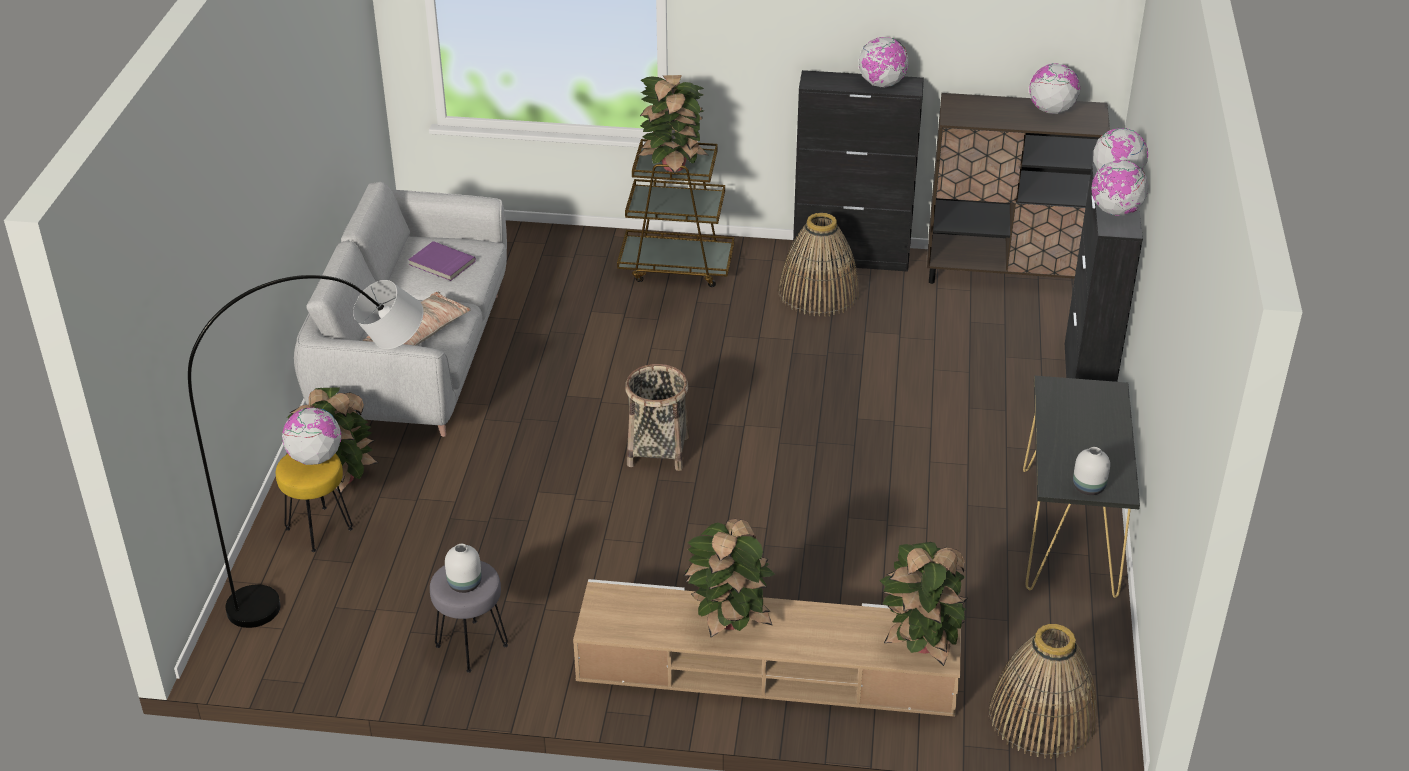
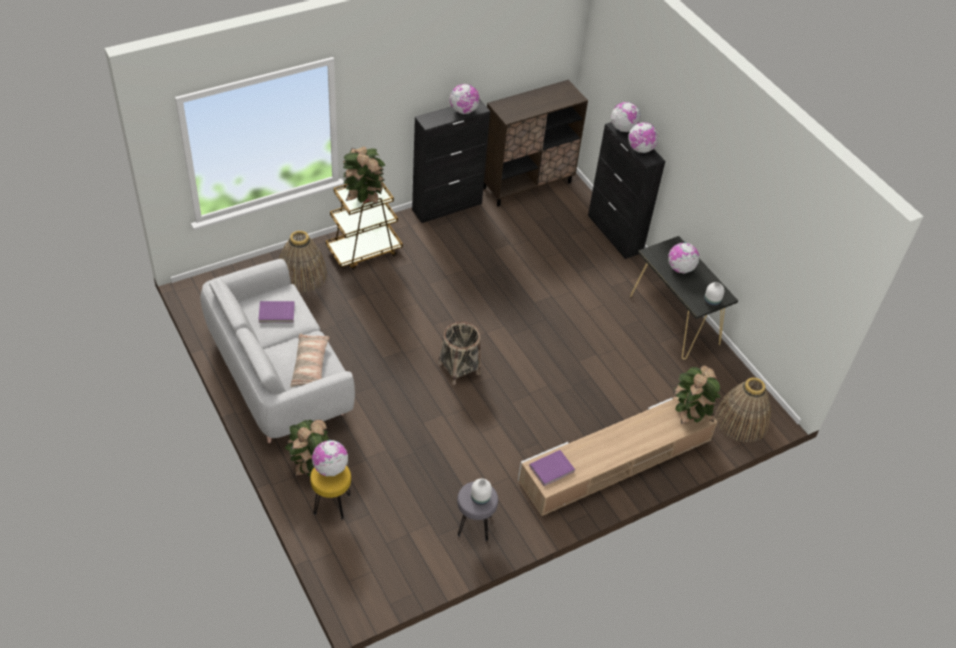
camera: 40 degrees left, 10 degrees up
(346, 571) = (372, 520): grey floor lamp -> none
(622, 610) = (552, 469): none -> purple book
(728, 622) = (603, 449): potted plant -> none
(818, 292) = (450, 236): basket -> basket (302, 274)
(1051, 110) = (548, 94): globe -> globe (680, 268)

